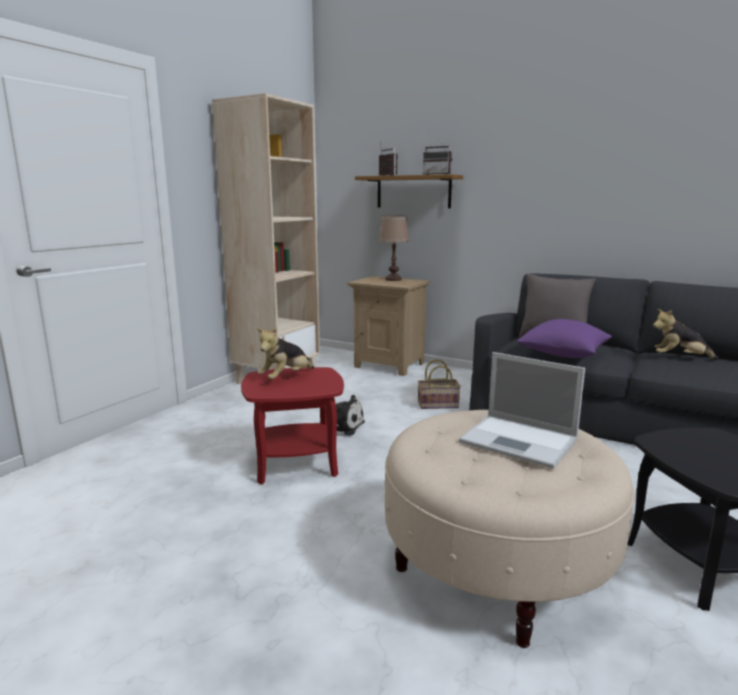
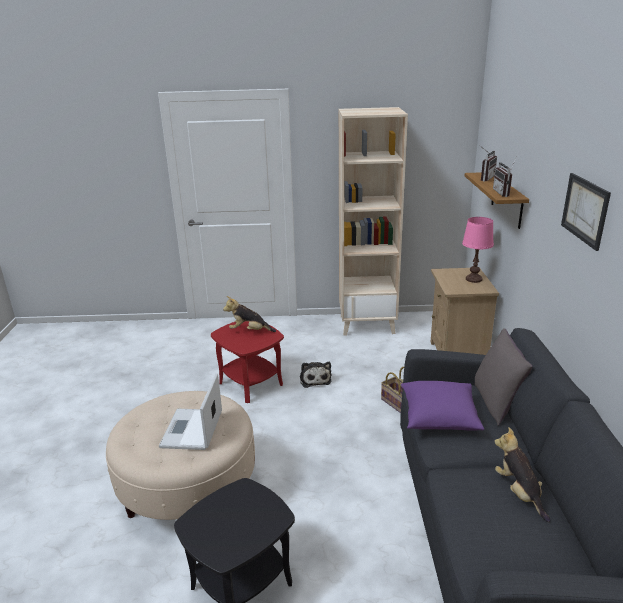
camera: 60 degrees right, 10 degrees up
(393, 279) = (473, 279): brown table lamp -> pink table lamp
(572, 150) = (585, 210): none -> picture

